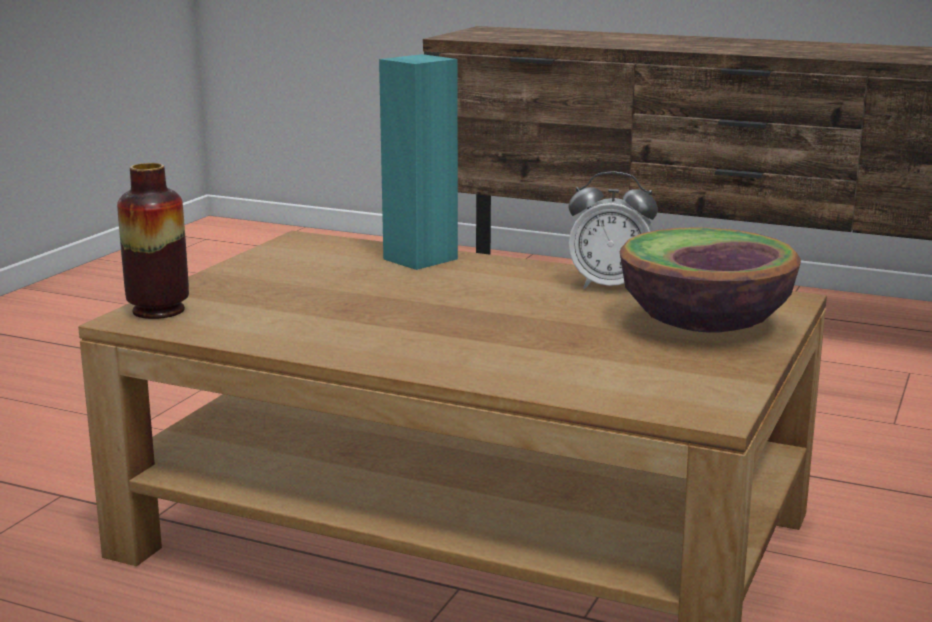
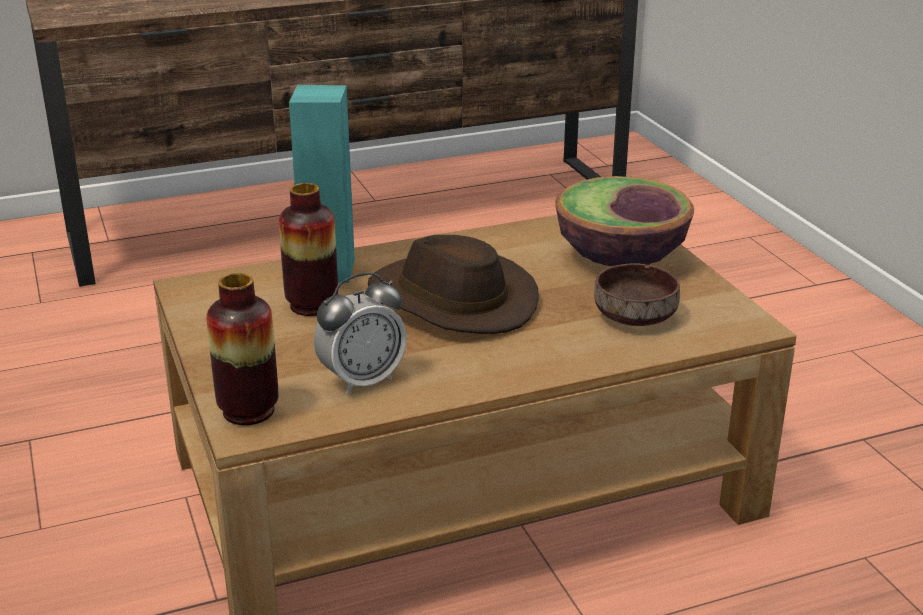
camera: 45 degrees left, 10 degrees up
(354, 273) = (312, 305): none -> vase
(465, 303) = (450, 301): none -> brown hat
(601, 364) = (633, 316): none -> brown bowl
(610, 286) = (504, 245): alarm clock -> alarm clock (362, 380)

